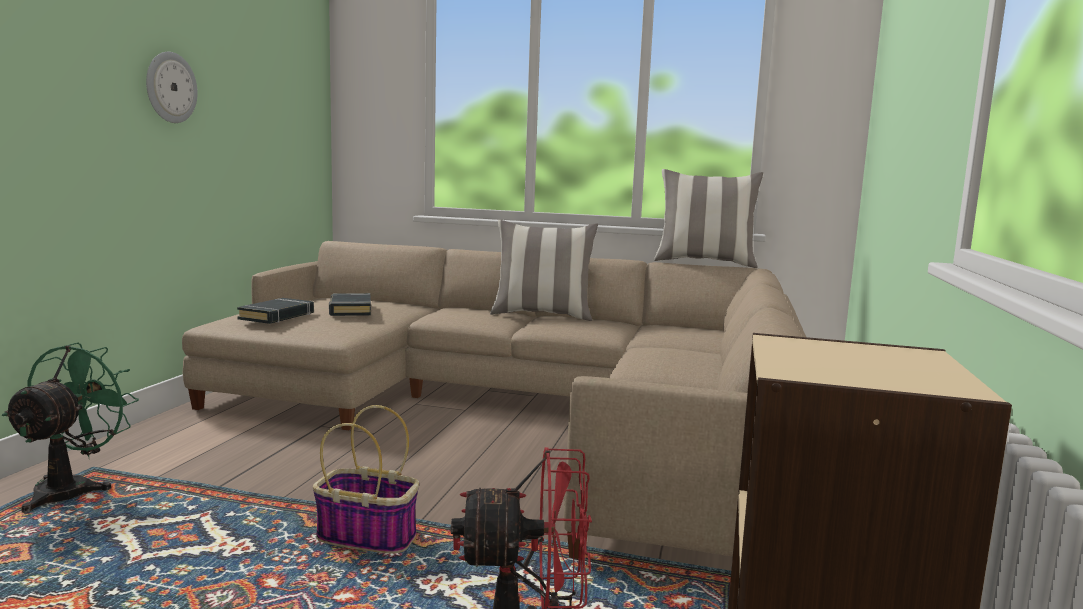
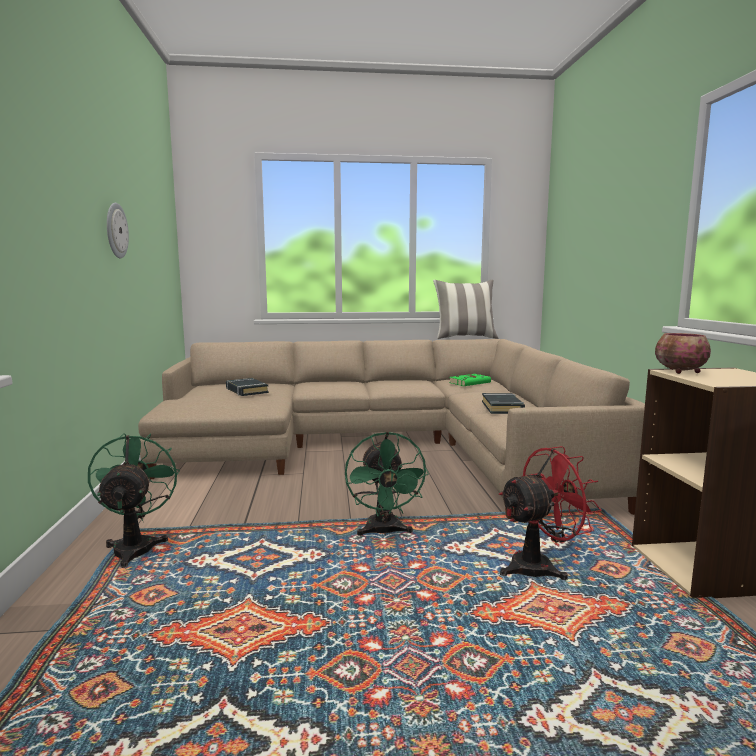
camera: 20 degrees left, 0 degrees up
(277, 316) = (203, 400): black book -> black book (502, 407)
(369, 537) = (384, 532): basket -> green fan
(542, 315) = (373, 381): pillow -> none
(679, 333) = (470, 382): none -> green book
(792, 344) = (680, 371): none -> bowl

